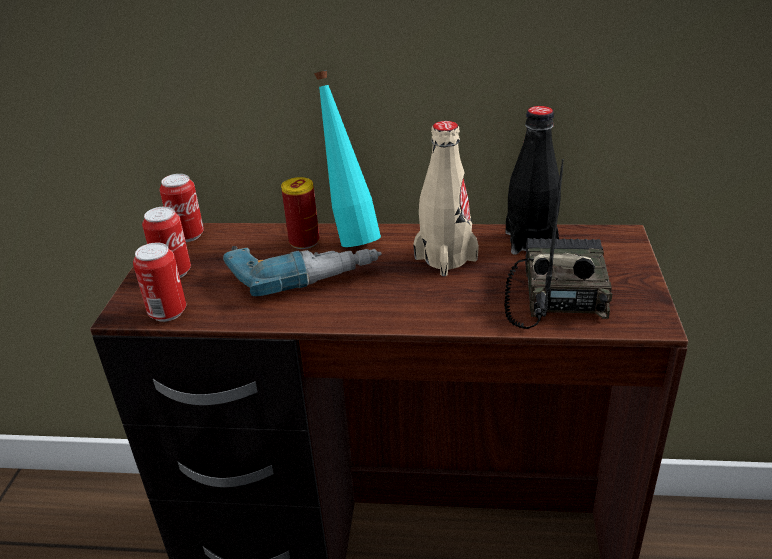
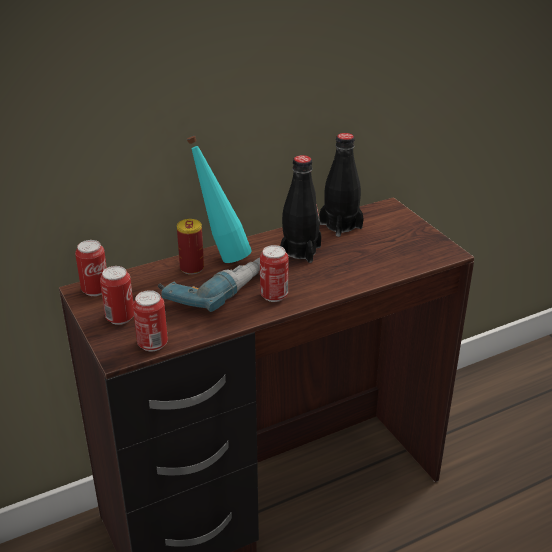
camera: 35 degrees left, 0 degrees up
(354, 302) = (274, 296): none -> can
(445, 258) = (300, 251): beige bottle -> black bottle
(555, 293) = (385, 253): radio -> none

